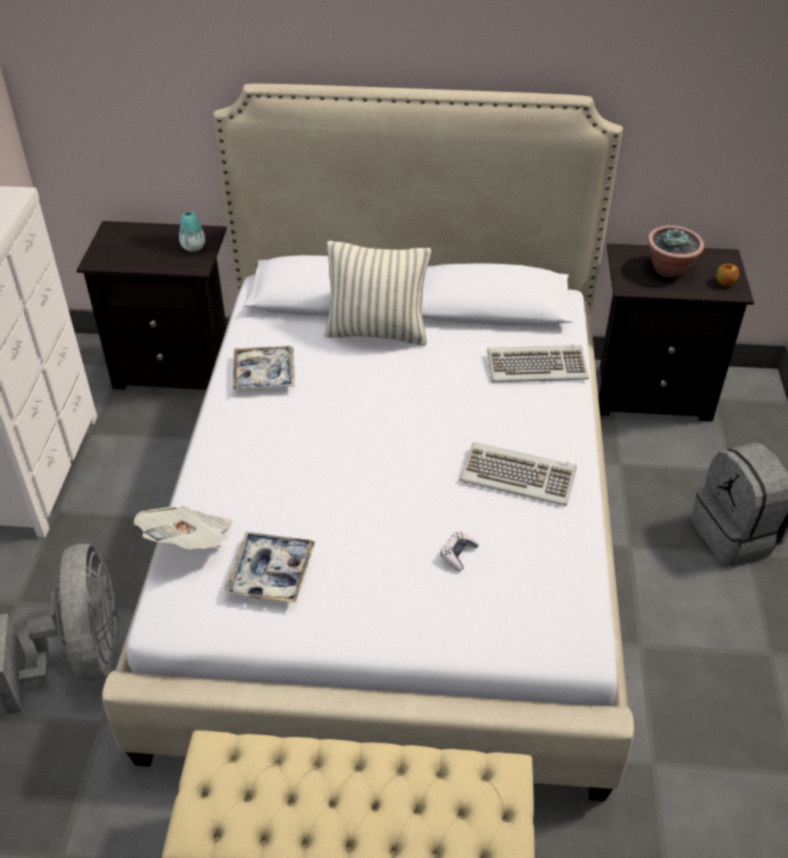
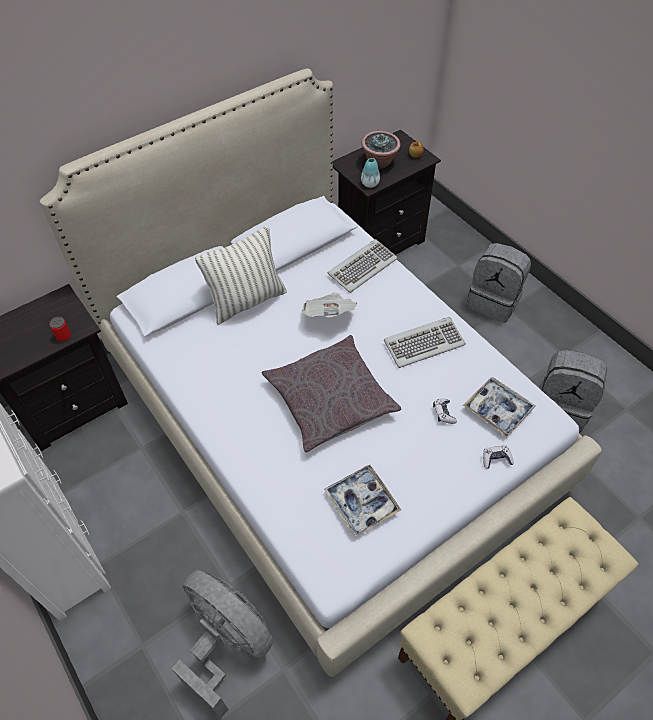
camera: 40 degrees left, 10 degrees up
(173, 265) = (64, 336): none -> can
(190, 543) = (292, 521): newspaper -> newspaper (329, 315)
(193, 247) = (63, 313): vase -> vase (370, 184)
(264, 374) = (208, 376): tray -> tray (498, 410)
(353, 464) = (329, 399): none -> grey pillow
(463, 636) = (496, 459): none -> game controller
(698, 706) = (561, 407): none -> grey backpack

